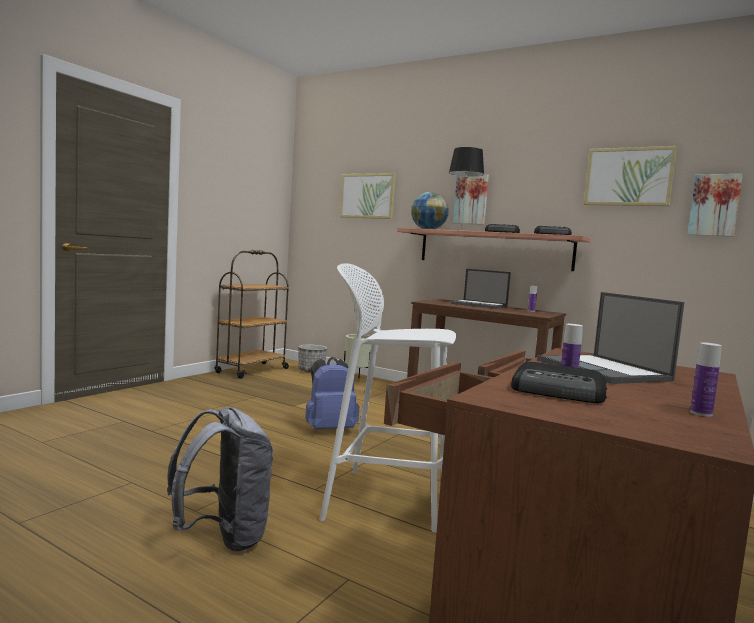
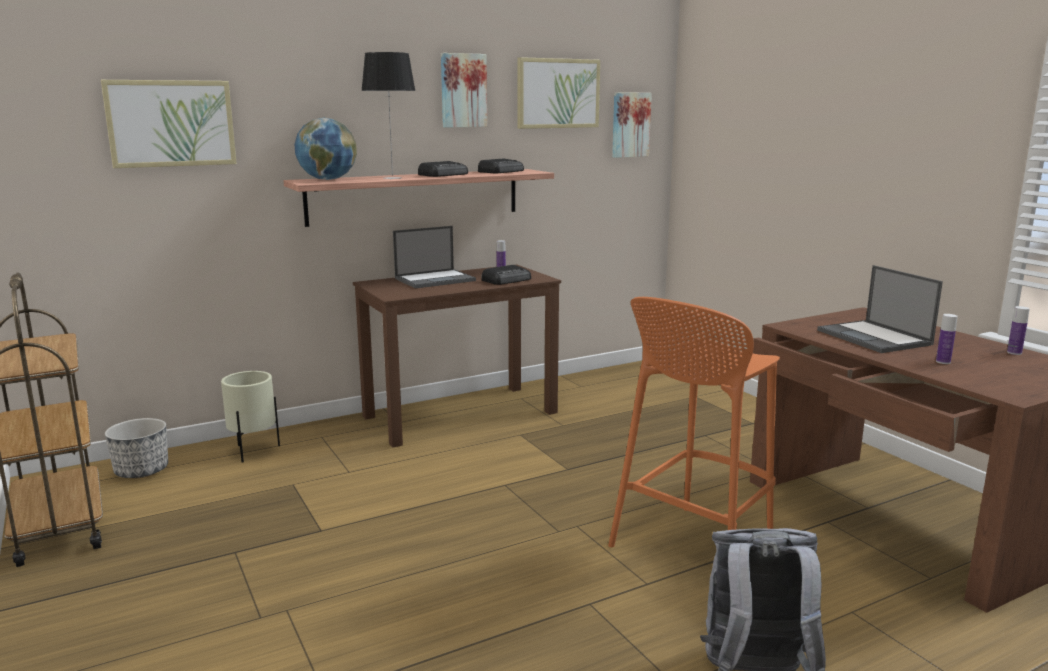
camera: 60 degrees left, 10 degrees up
(329, 429) = (452, 526): blue backpack -> none
(384, 501) = (695, 548): white stool -> orange stool
(471, 199) = (373, 125): picture -> picture (463, 90)
(559, 392) = (976, 371): radio -> radio (507, 280)
(603, 370) = (875, 338): laptop -> laptop turned 60 degrees clockwise

